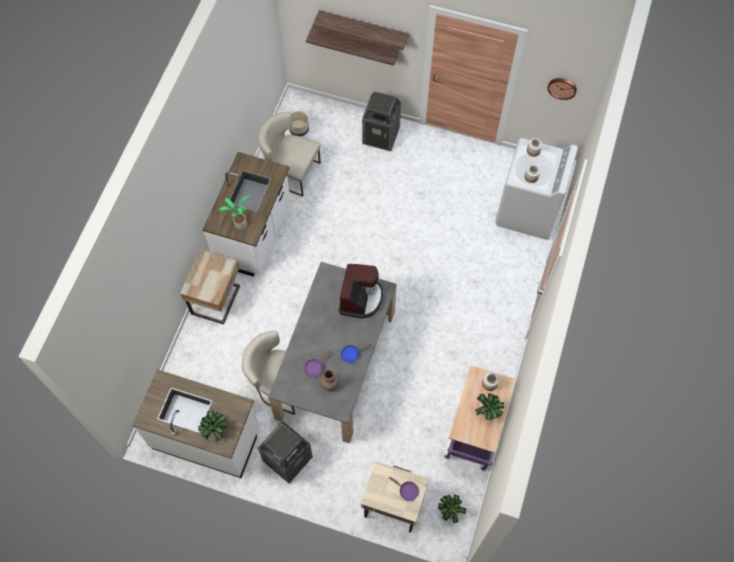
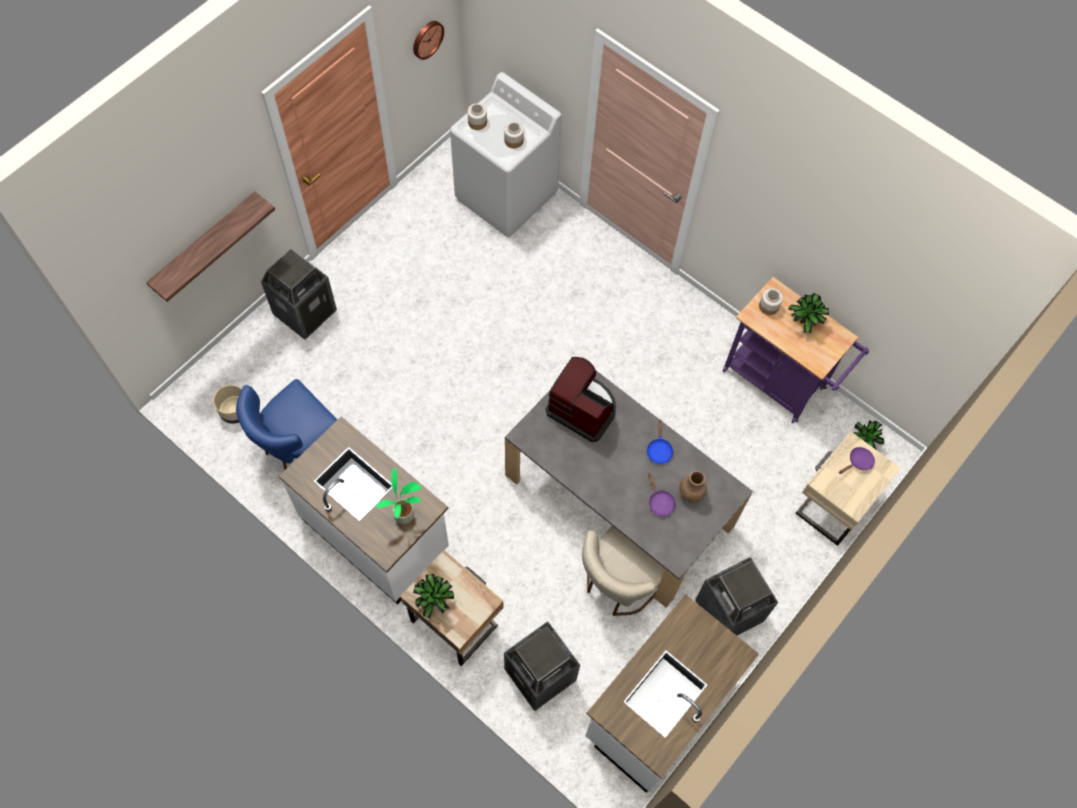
camera: 70 degrees left, 0 degrees up
(202, 361) = (540, 675): none -> trash can
(215, 430) = (711, 660): potted plant -> potted plant (434, 600)
(291, 172) = (298, 447): beige chair -> blue chair
(363, 28) = (205, 212): shelf -> none

